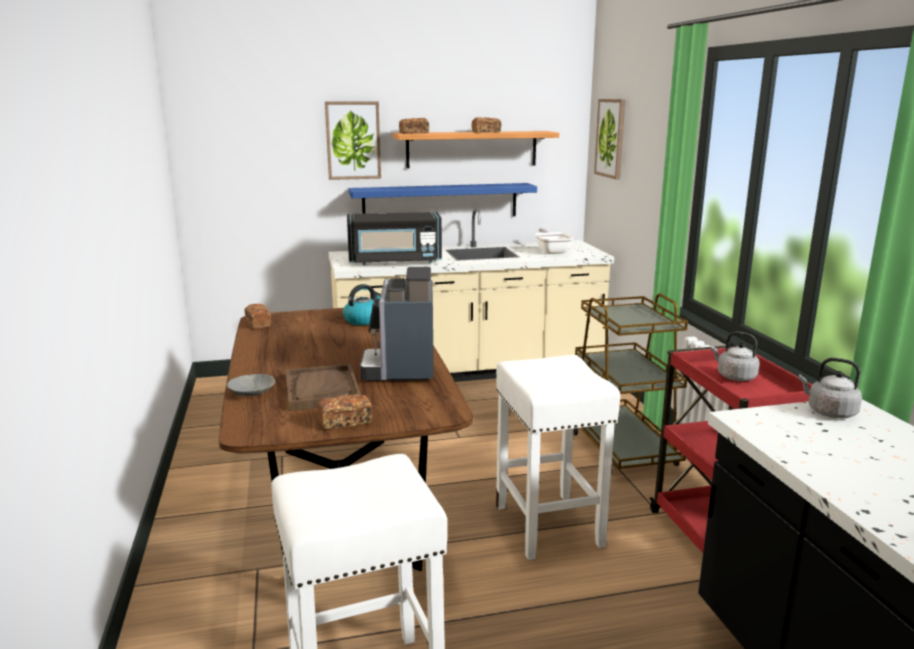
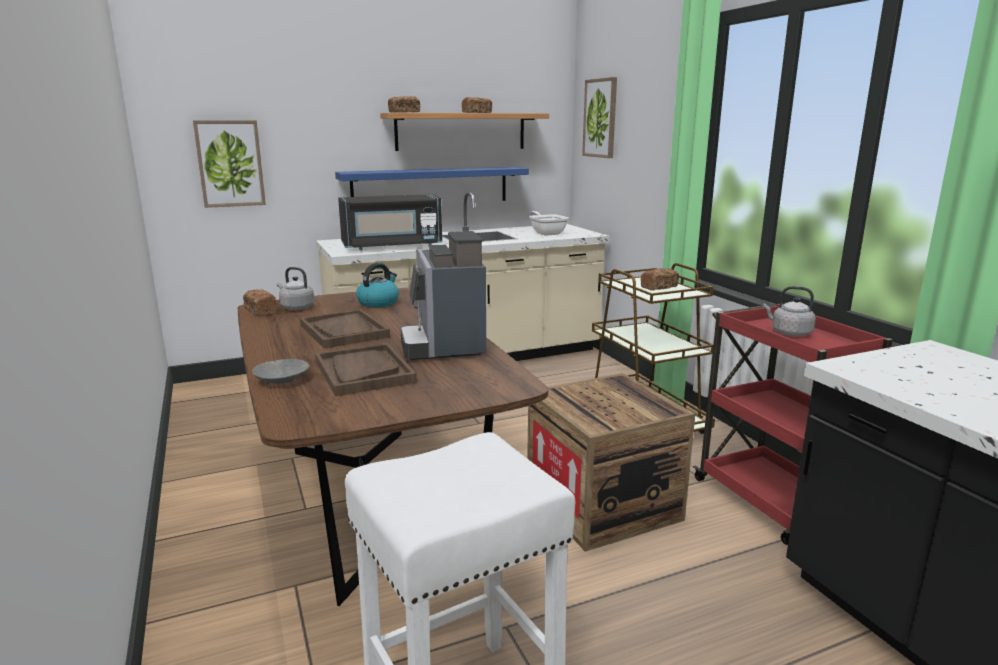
camera: 10 degrees left, 0 degrees up
(321, 348) = (344, 331): none -> brown tray
(345, 422) = (407, 403): bread -> bread (659, 287)
(353, 140) = (338, 120): picture -> picture (230, 163)
(549, 526) = (602, 505): white stool -> crate
(828, 412) = (918, 355): grey kettle -> grey kettle (296, 307)

